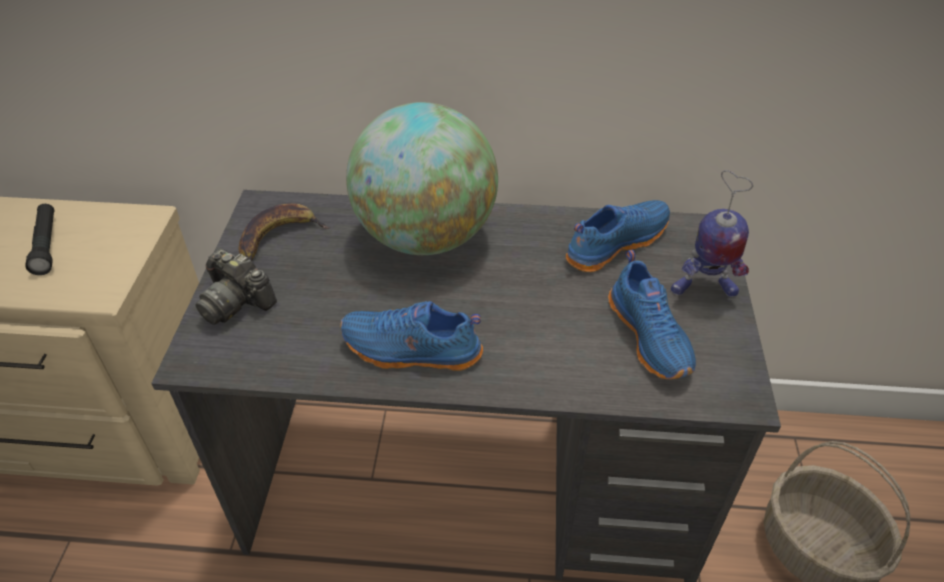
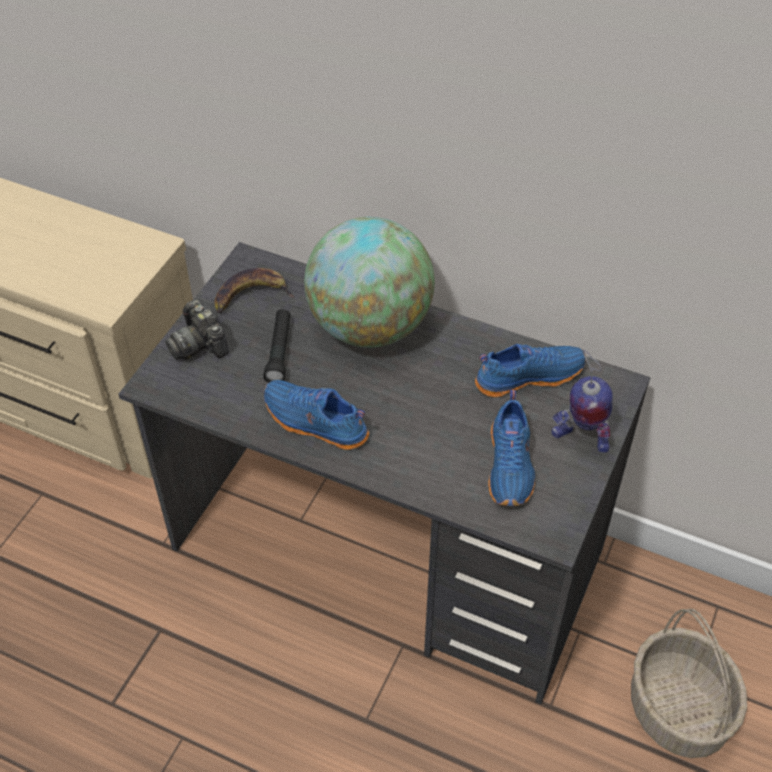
camera: 20 degrees right, 5 degrees up
(46, 245) = (75, 250): black flashlight -> black flashlight (279, 352)

